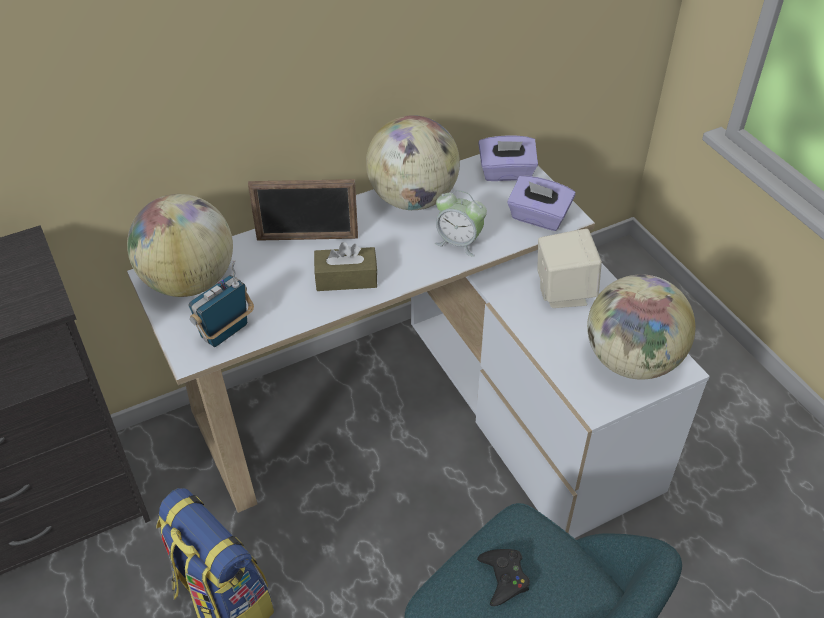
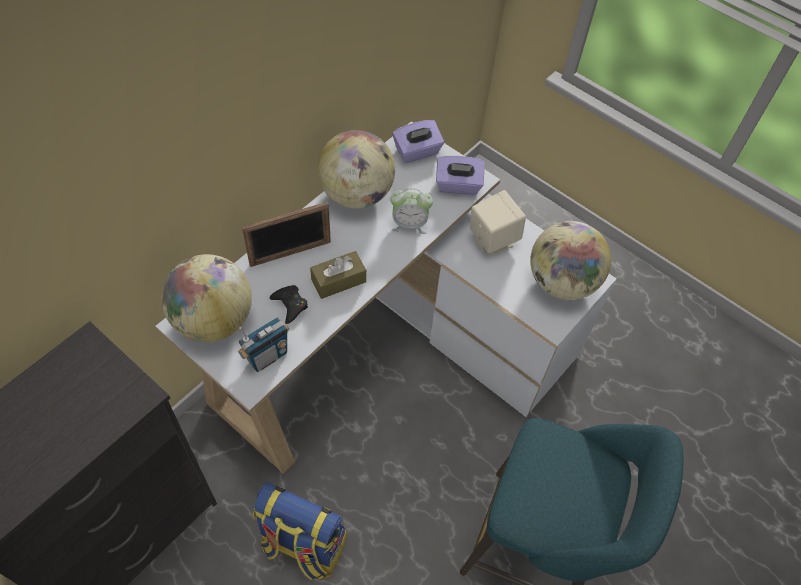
camera: 25 degrees left, 10 degrees up
(225, 332) = (267, 356): radio -> radio turned 150 degrees counterclockwise
(504, 578) = (549, 479): black game controller -> black game controller (290, 305)

